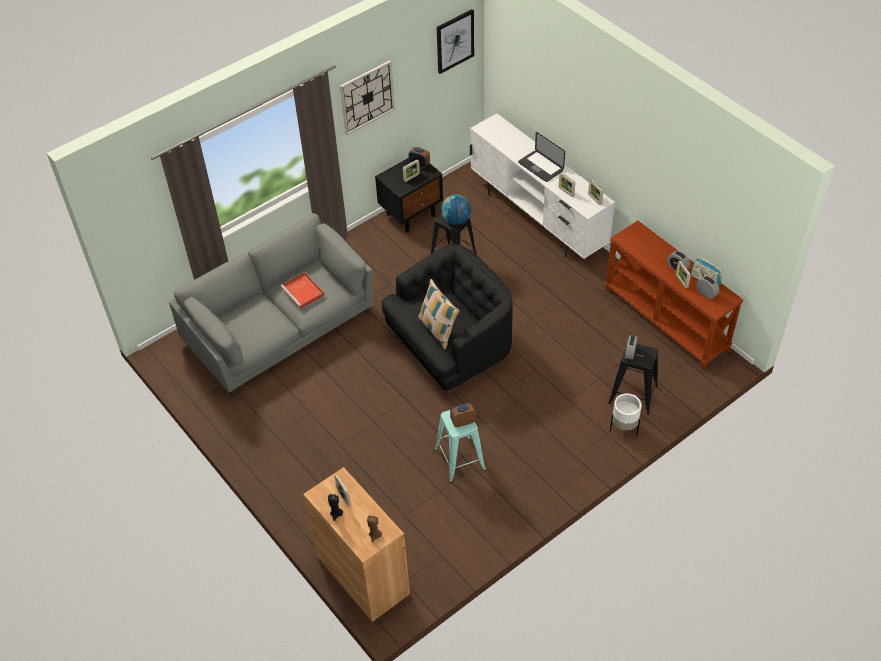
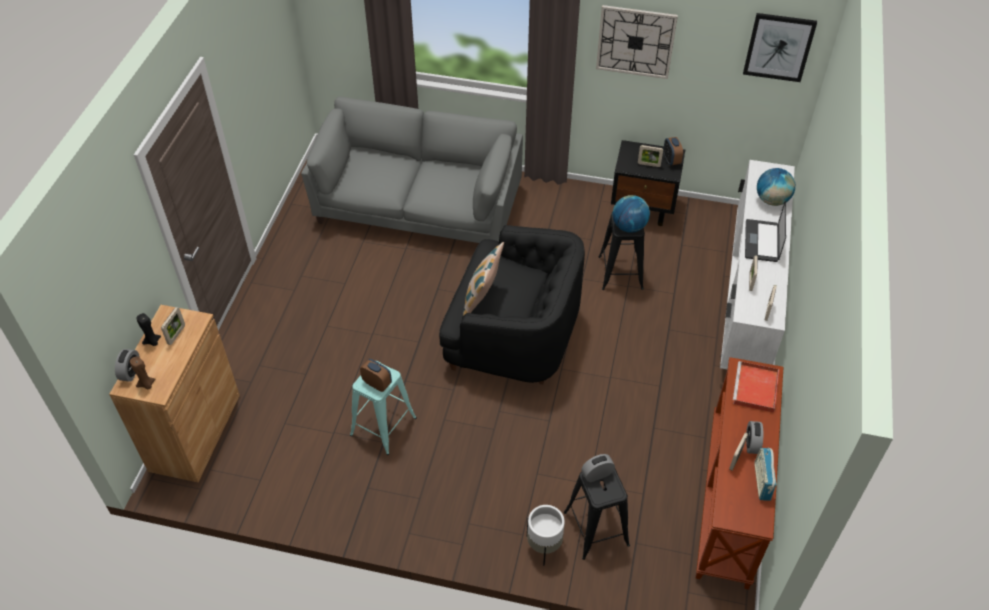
camera: 50 degrees right, 0 degrees up
(303, 292) = (441, 182): red tray -> red tray (756, 389)
(513, 141) = (771, 200): none -> globe
(706, 293) = (743, 494): alarm clock -> alarm clock (130, 372)

